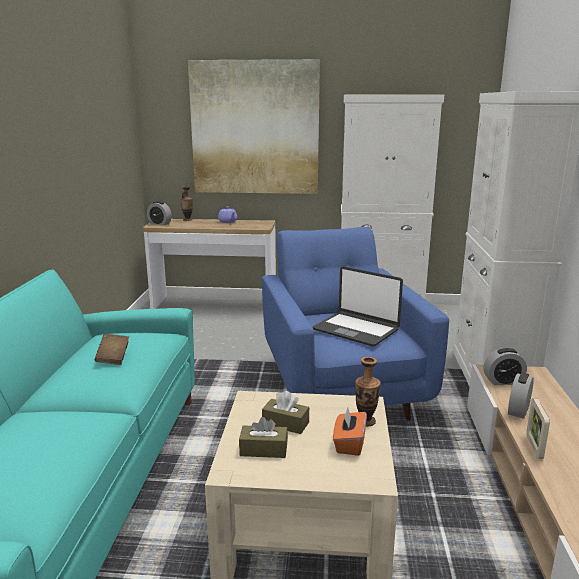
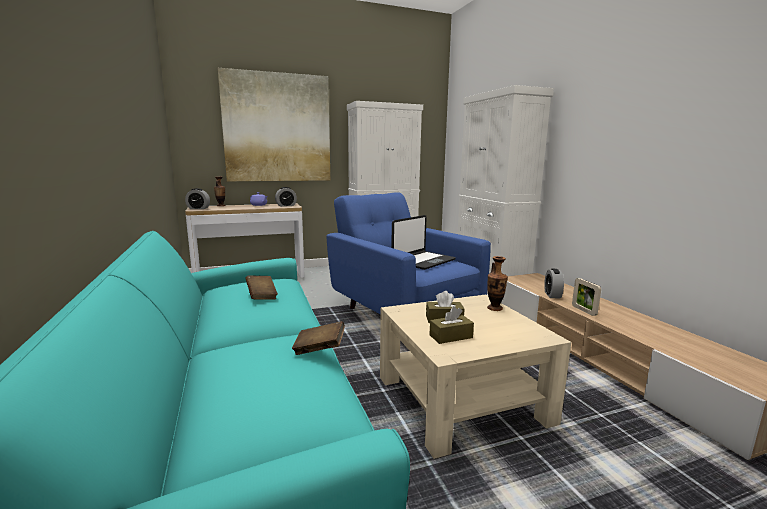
camera: 25 degrees left, 5 degrees down
(87, 438) = (319, 349): none -> brown book
(349, 444) = (502, 322): orange tissue box -> none
(356, 329) = (423, 261): laptop -> laptop turned 60 degrees counterclockwise
(503, 381) = (525, 283): alarm clock -> alarm clock (286, 205)

